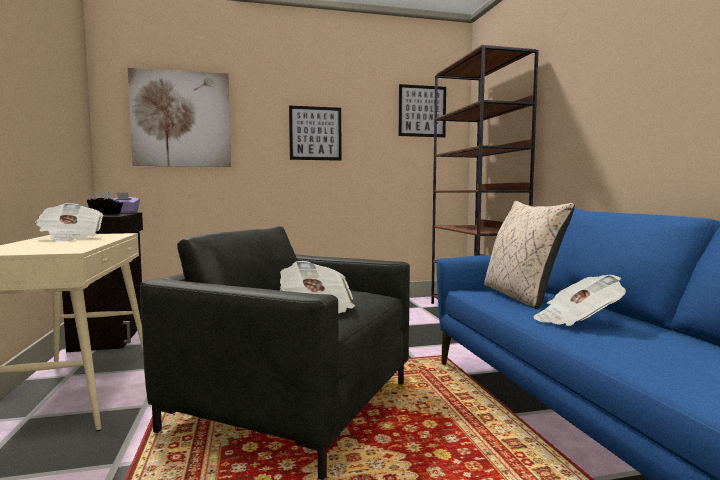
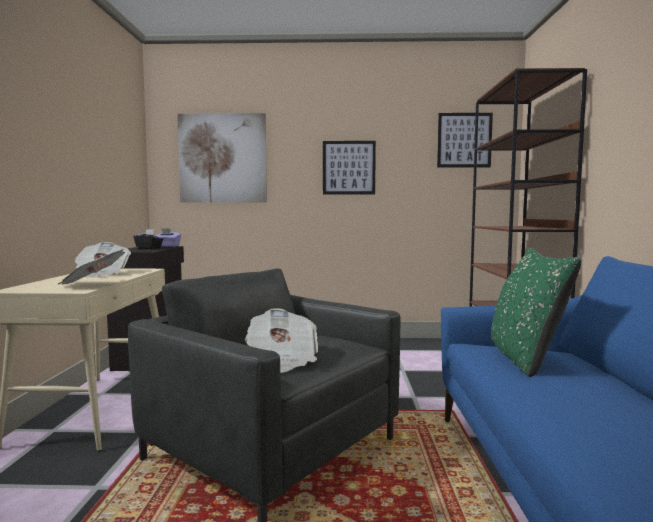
camera: 15 degrees right, 0 degrees up
(520, 296) = (525, 358): beige pillow -> green pillow
(576, 321) = (565, 399): newspaper -> newspaper (92, 285)

